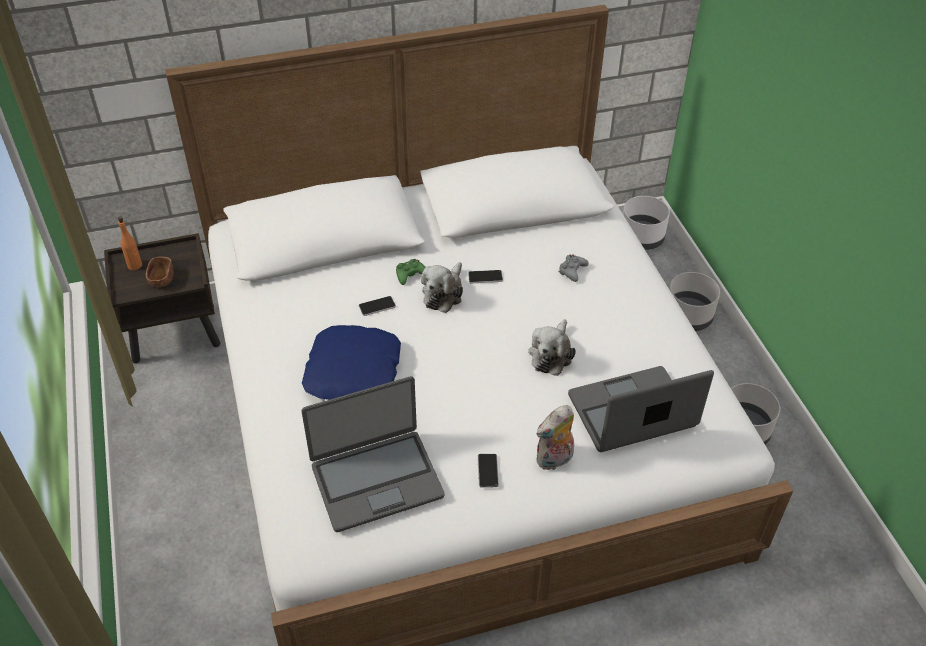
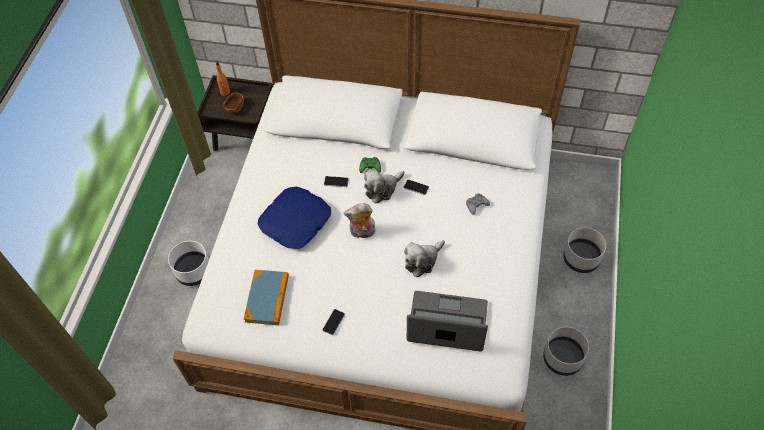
camera: 30 degrees right, 10 degrees up
(376, 479) = (267, 298): laptop -> book
(554, 460) = (377, 333): plush toy -> plush toy (362, 233)
(642, 238) = (588, 184): white planter -> white planter (194, 271)

